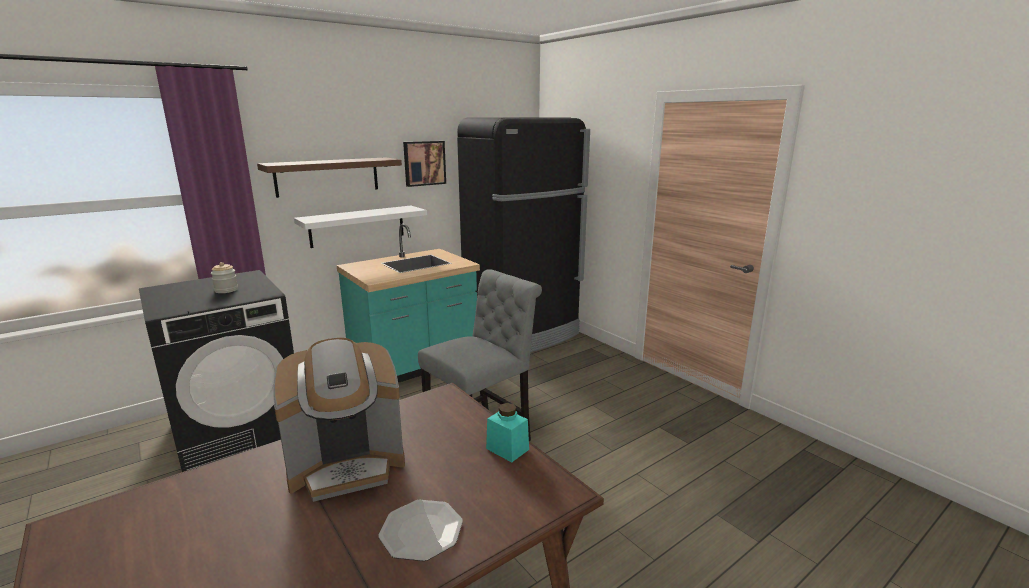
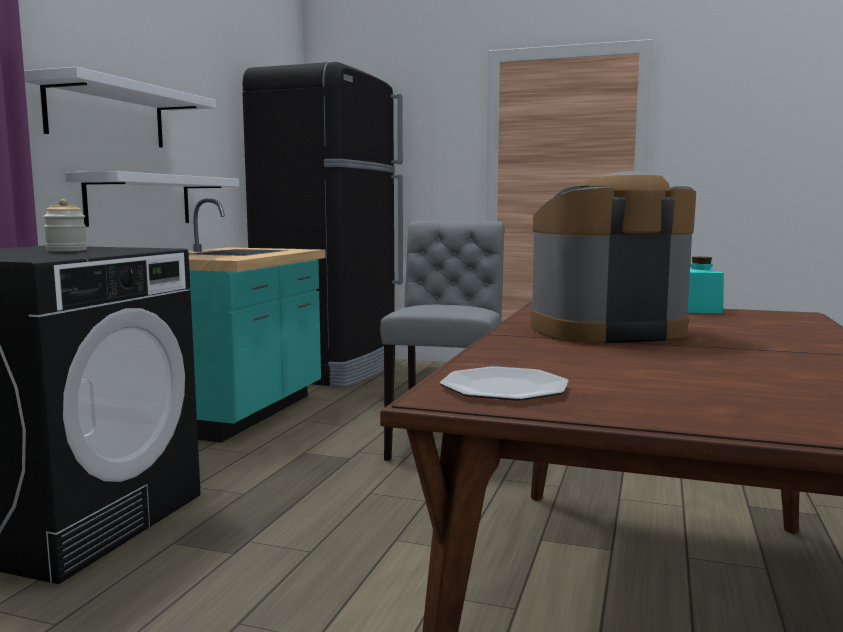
camera: 35 degrees left, 10 degrees down
(327, 176) = (107, 115): brown shelf -> white shelf
(347, 465) = (605, 331): coffee machine -> coffee machine turned 135 degrees counterclockwise
(421, 531) = (777, 336): plate -> plate (504, 388)
(424, 163) = (207, 121): picture -> none

